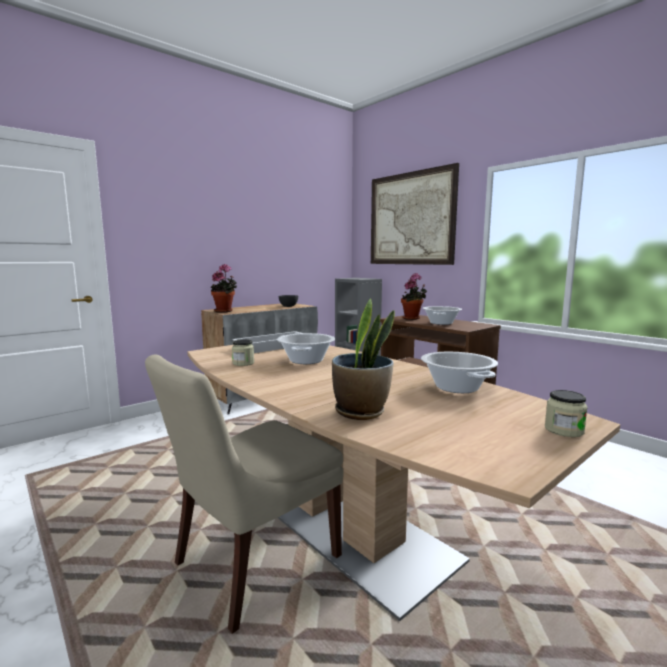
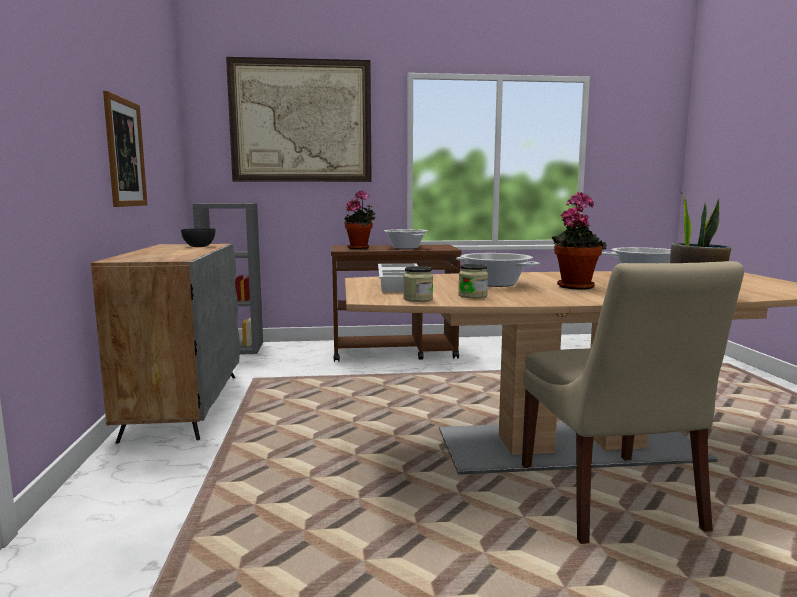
camera: 55 degrees left, 0 degrees up
(225, 311) = (154, 258): potted plant -> potted plant (574, 286)
(258, 252) = (125, 153): none -> picture
(564, 430) = (753, 277): jar -> jar (418, 299)

